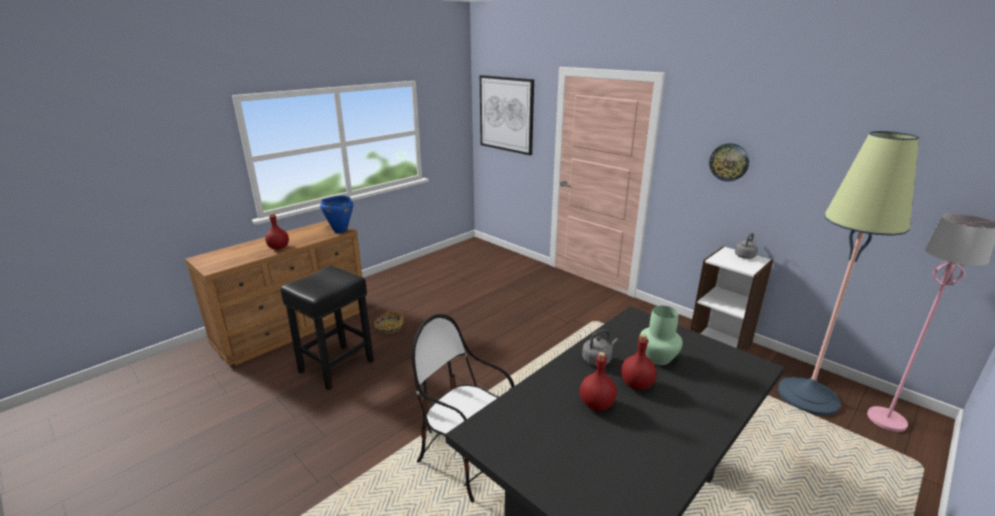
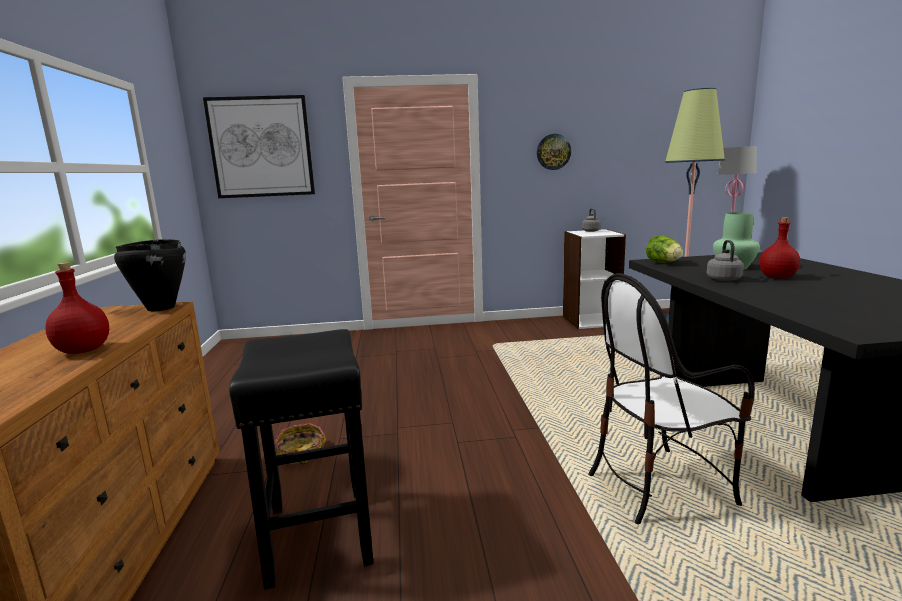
camera: 50 degrees left, 10 degrees down
(340, 231) = (160, 308): blue cooking pot -> black cooking pot
(596, 404) = (808, 290): red bottle -> none
(634, 323) = (664, 263): none -> lettuce

